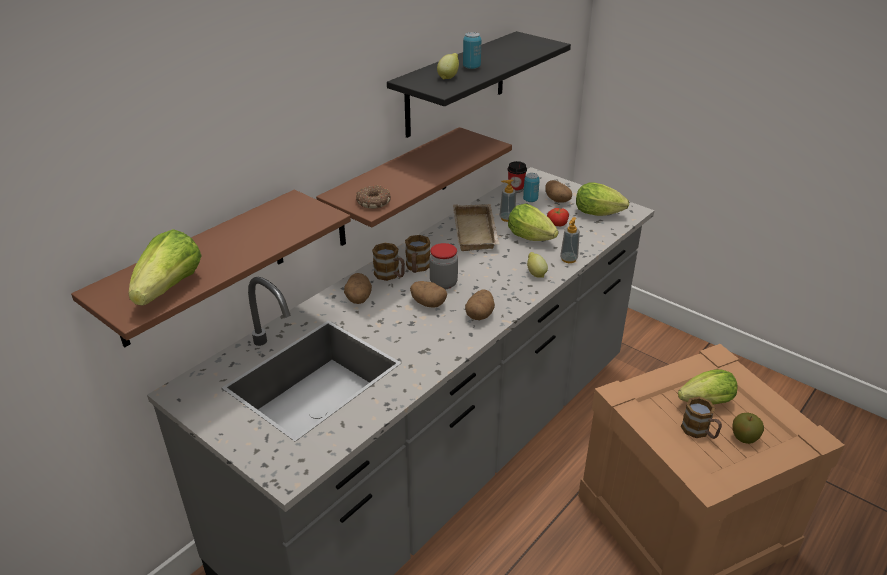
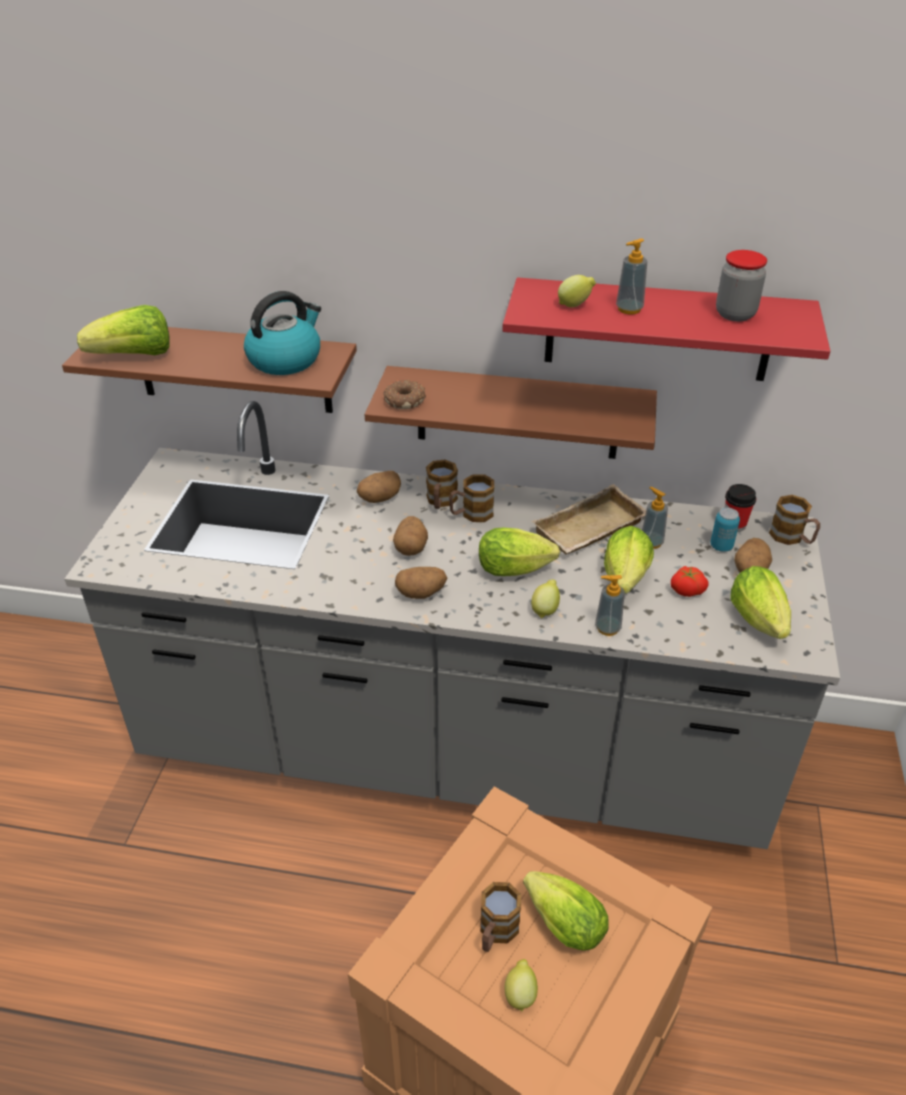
camera: 60 degrees right, 5 degrees up
(279, 221) = (285, 359): none -> kettle
(443, 283) = (458, 544): jar -> jar (735, 314)
(456, 84) = (658, 330): black shelf -> red shelf
(471, 67) = (629, 309): can -> soap dispenser
(490, 270) = (518, 569): none -> lettuce
(542, 179) = (792, 538): none -> mug
(744, 438) = (520, 993): apple -> lemon

